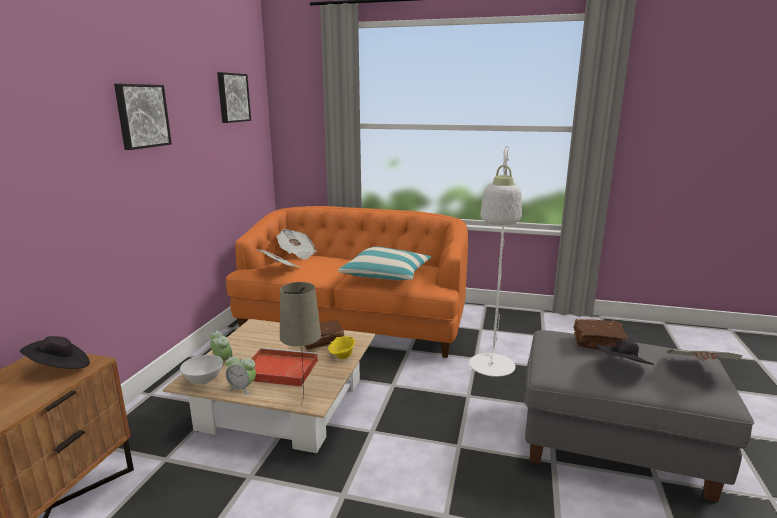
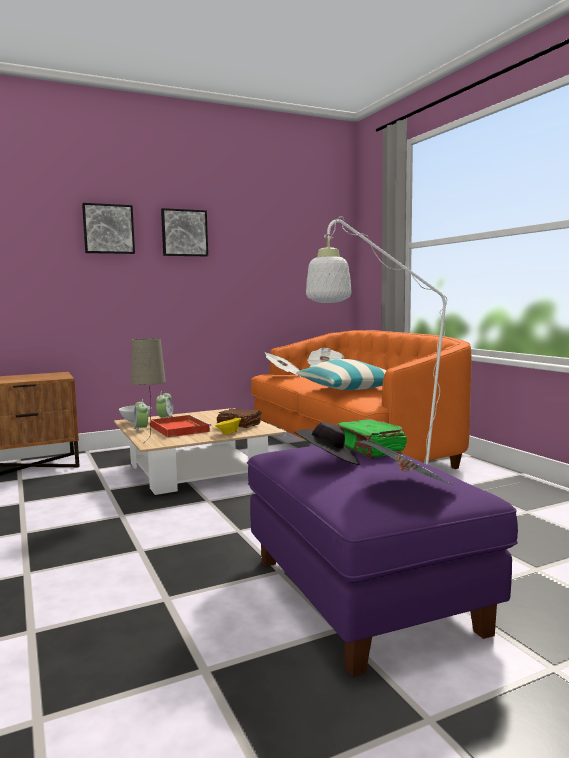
camera: 50 degrees right, 10 degrees down
(60, 368) = (50, 376): black hat -> none
(232, 97) = (298, 225): picture -> picture (108, 229)
(599, 344) = (370, 449): brown book -> green book
(613, 446) = (361, 593): grey ottoman -> purple ottoman

